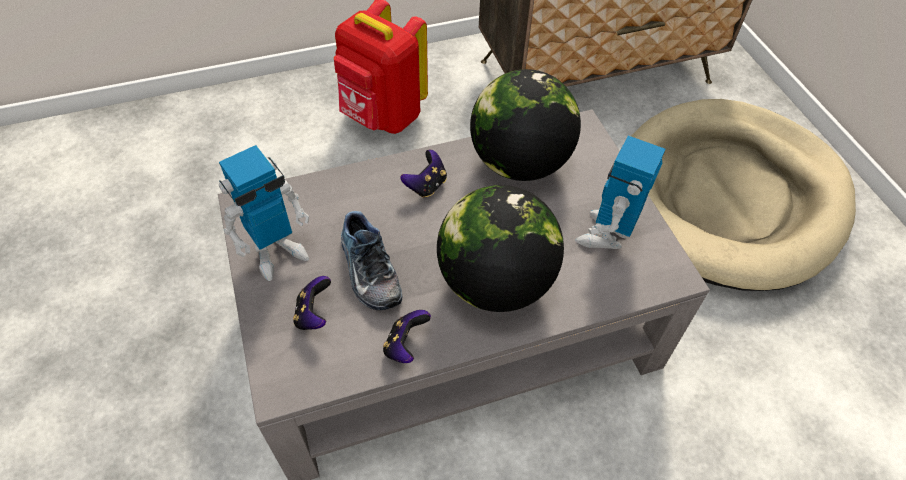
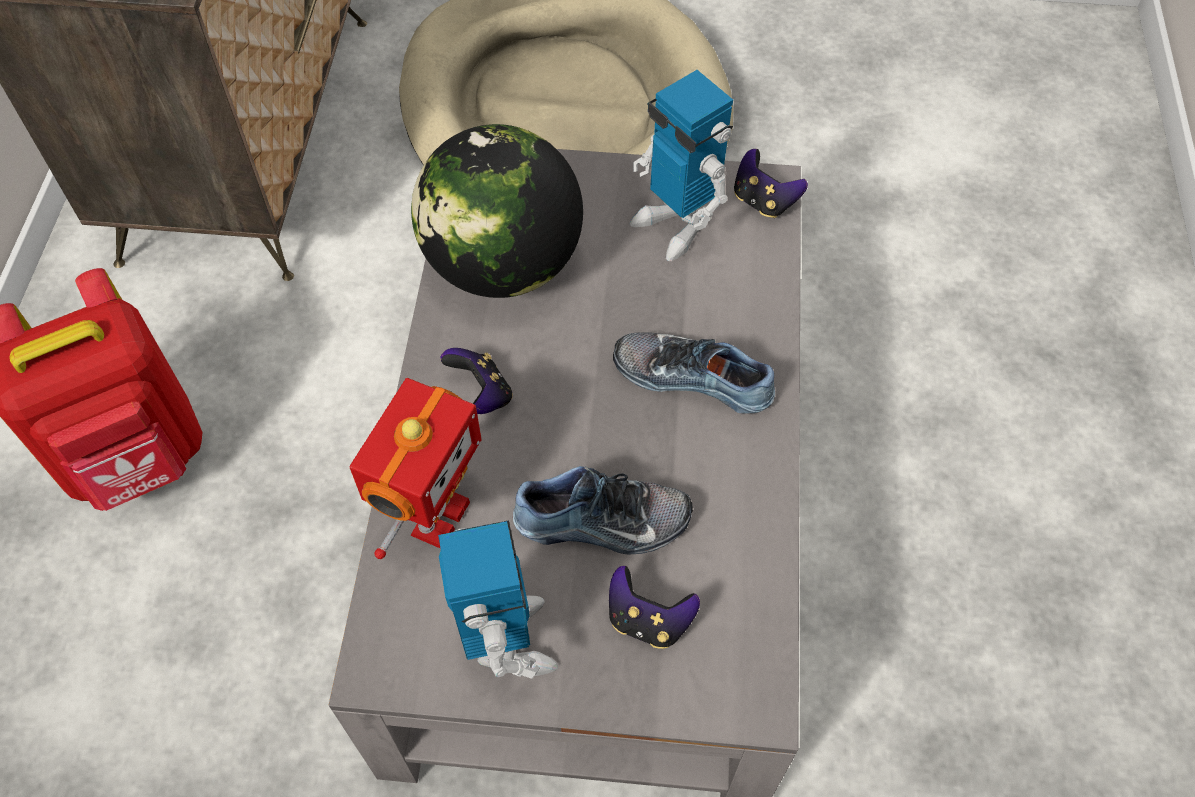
camera: 65 degrees left, 5 degrees up
(339, 195) = (436, 517): none -> toy robot
(405, 345) = (748, 518): game controller -> game controller (763, 201)
(495, 283) = (694, 376): globe -> shoe

